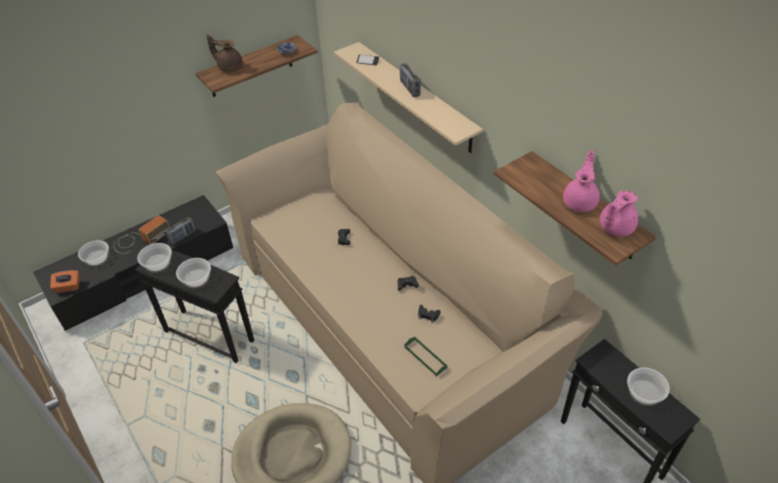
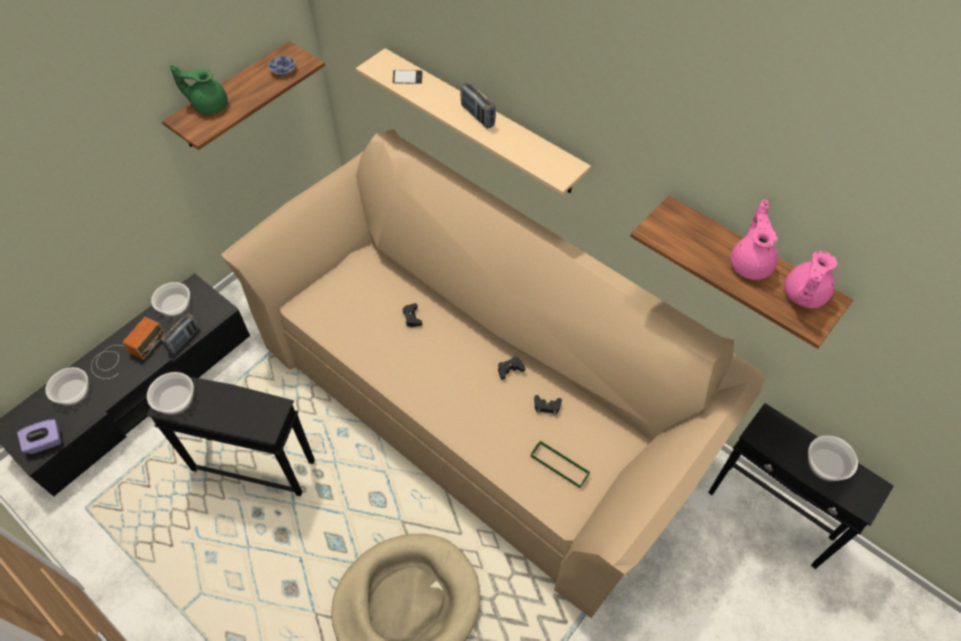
camera: 15 degrees left, 10 degrees up
(68, 287) = (45, 442): orange tissue box -> purple tissue box
(196, 278) = (235, 413): bowl -> bowl (174, 305)
(229, 67) = (209, 105): brown teapot -> green teapot

